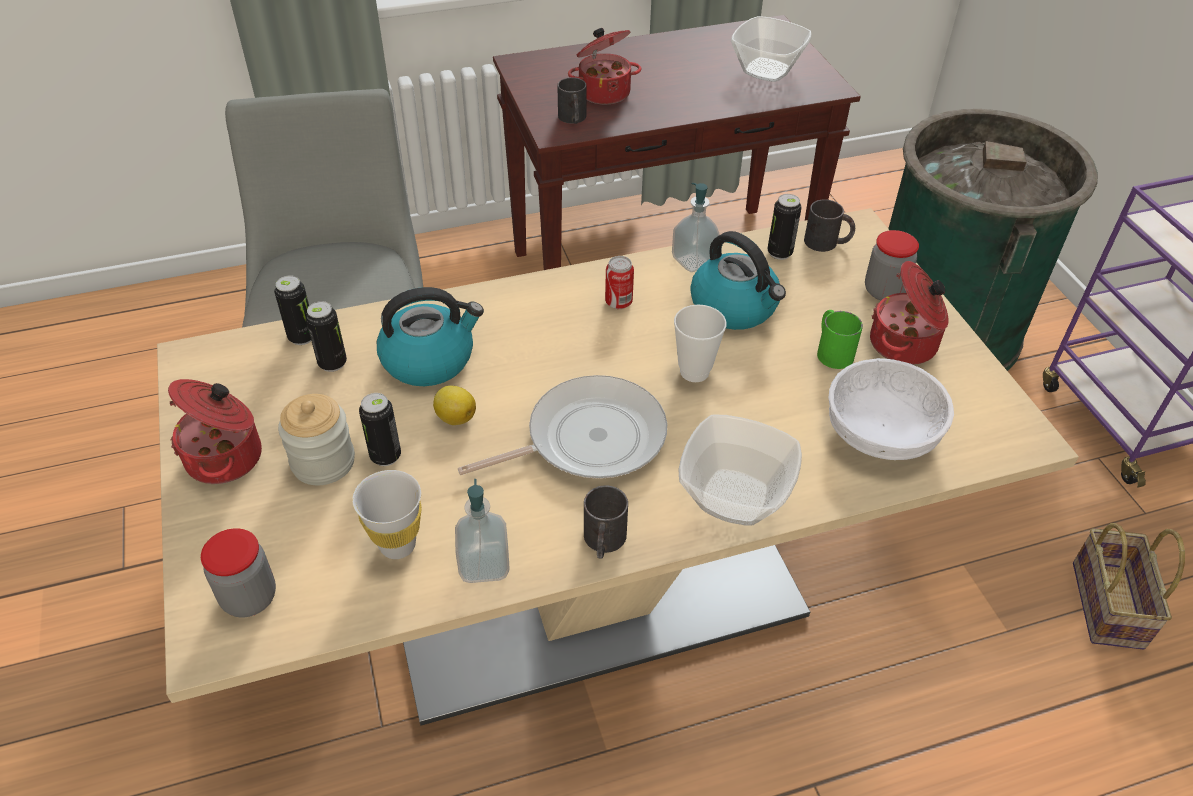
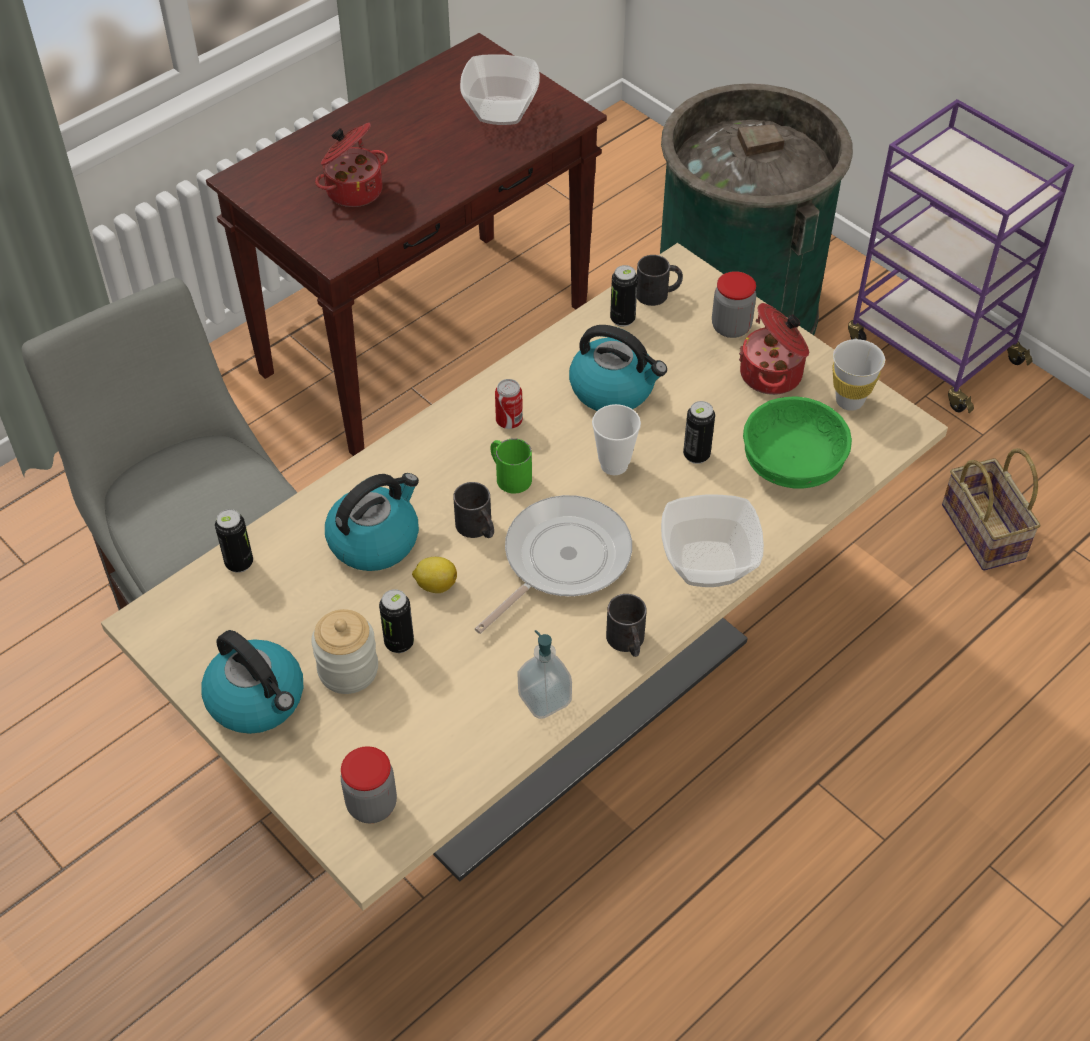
camera: 25 degrees left, 5 degrees up
(227, 457) = (258, 699): cooking pot -> kettle
(332, 363) = (288, 577): can -> can (696, 455)
(397, 545) = (463, 713): white cup -> white cup (849, 401)
(573, 119) = (343, 233): black mug -> black mug (478, 528)
(694, 260) = (551, 354): soap dispenser -> none
(831, 350) = (716, 402): green mug -> green mug (509, 475)
(879, 431) = (791, 462): white bowl -> green bowl

